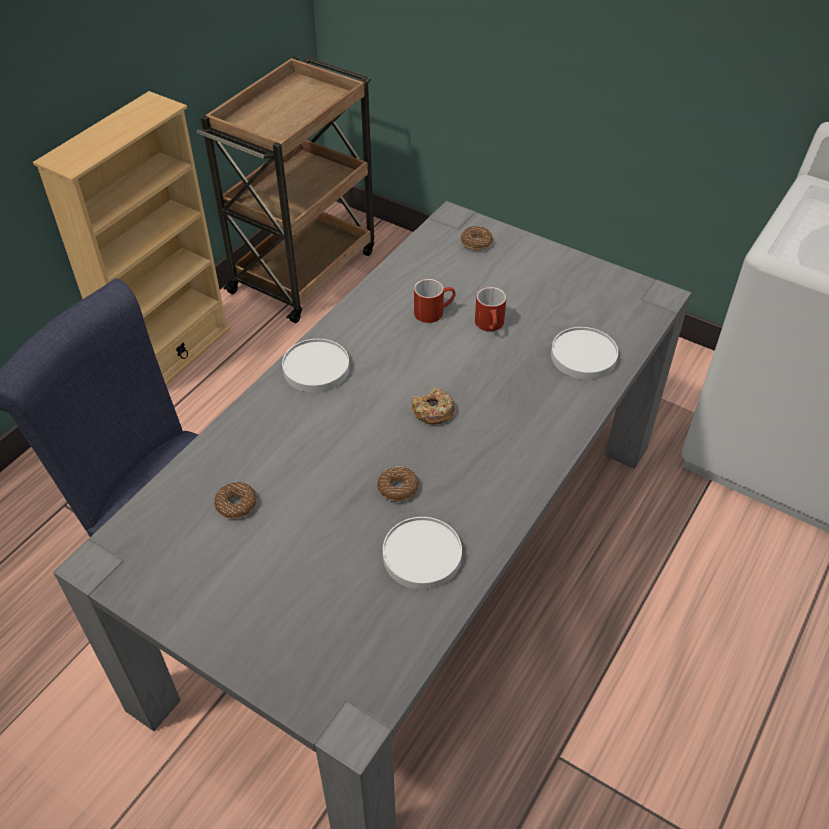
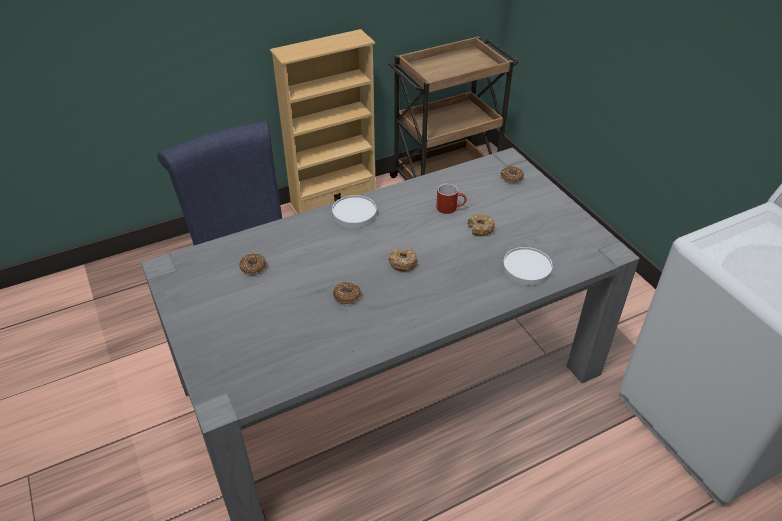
camera: 30 degrees right, 5 degrees down
(422, 555) = (330, 337): white plate -> none
(491, 325) = (480, 228): red mug -> donut

